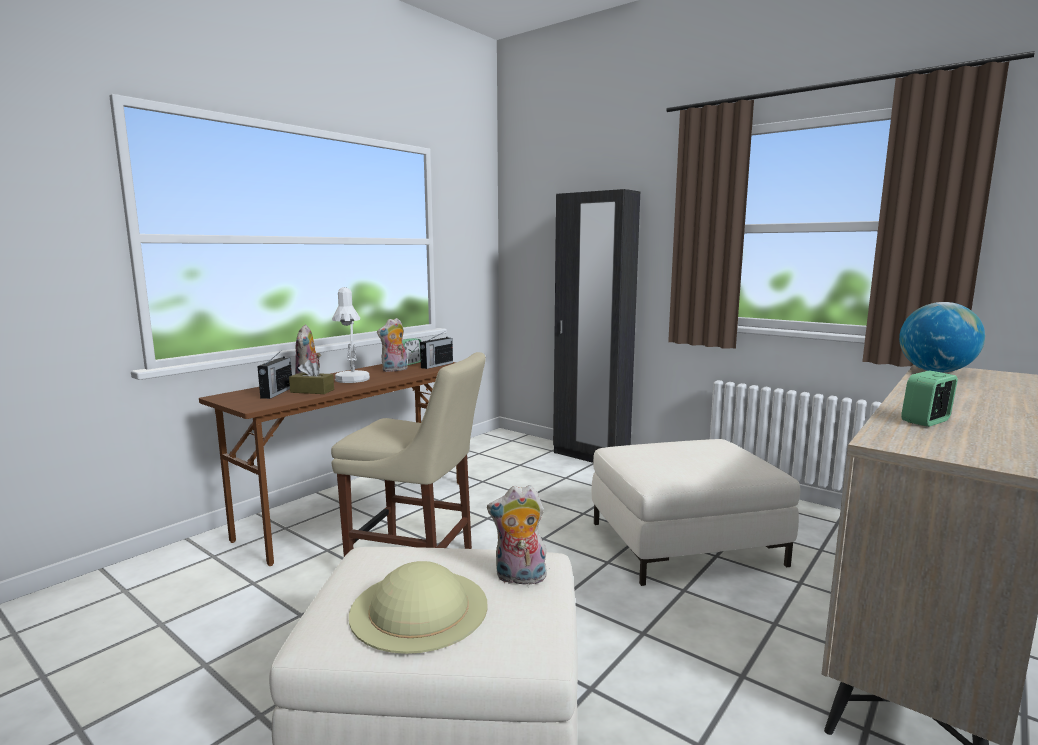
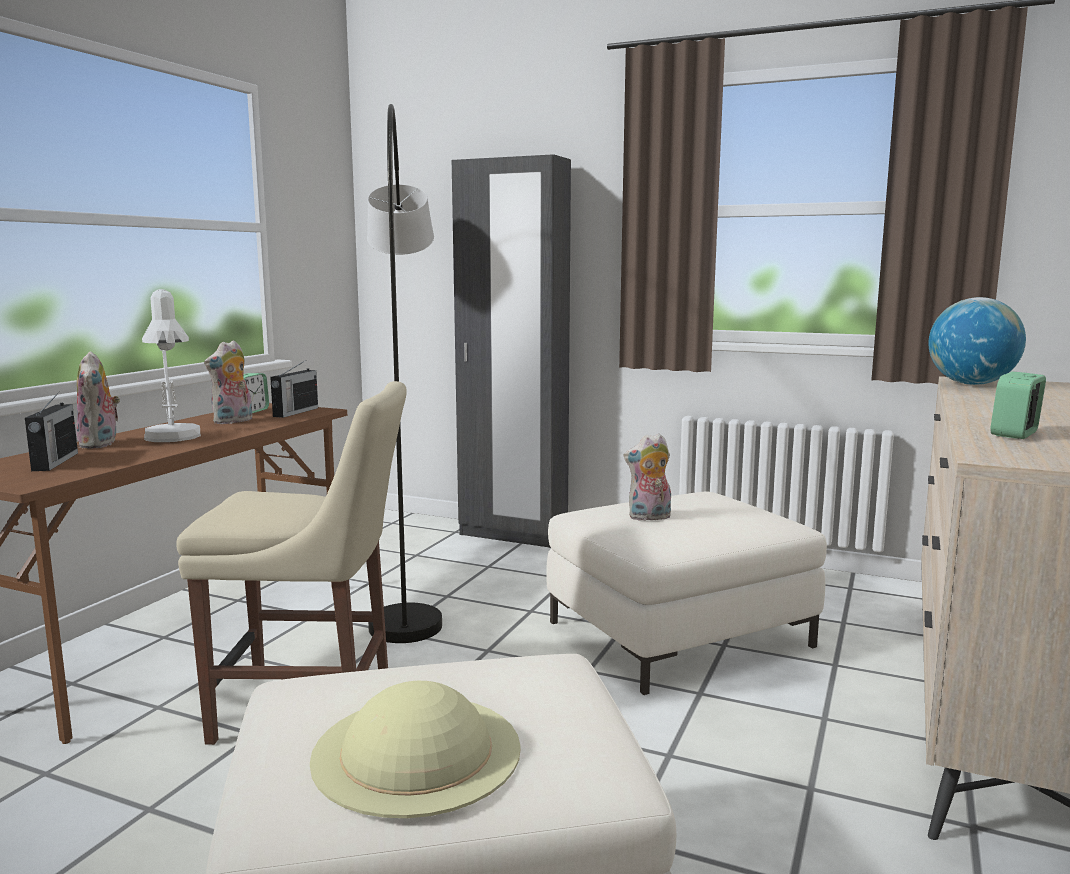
camera: 15 degrees left, 0 degrees up
(312, 391) = (116, 456): brown tissue box -> none
(508, 480) = (407, 577): none -> grey floor lamp
(519, 578) = (540, 692): plush toy -> plush toy (649, 517)

